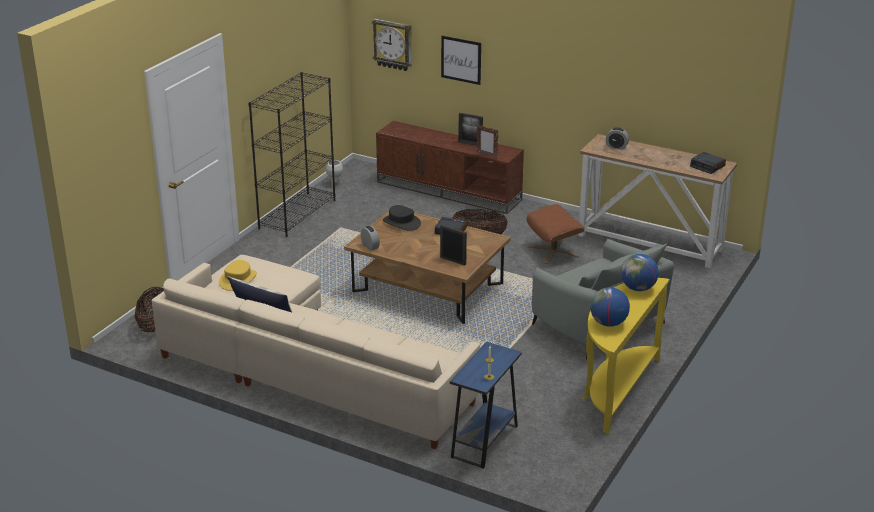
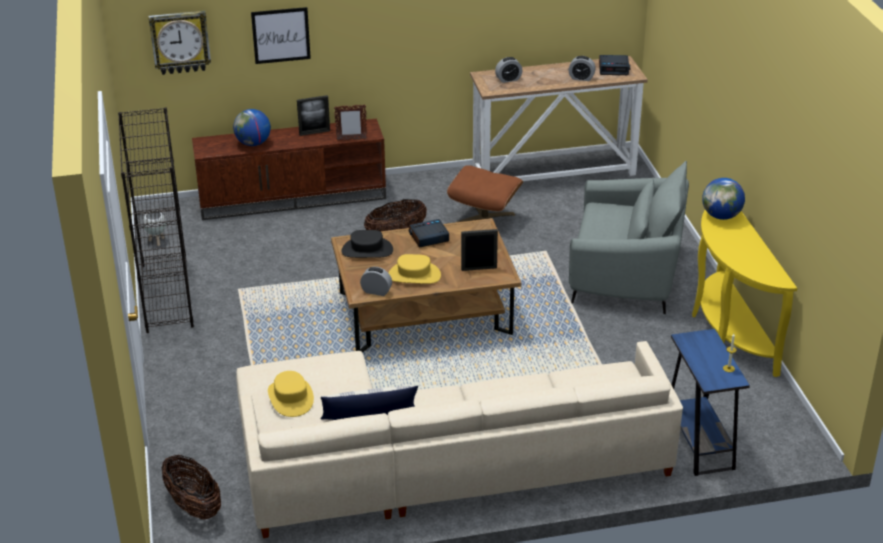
camera: 40 degrees left, 5 degrees up
(407, 248) = (414, 275): none -> yellow hat
(608, 323) = (751, 262): globe -> globe (253, 143)
(672, 164) = (581, 78): none -> alarm clock

